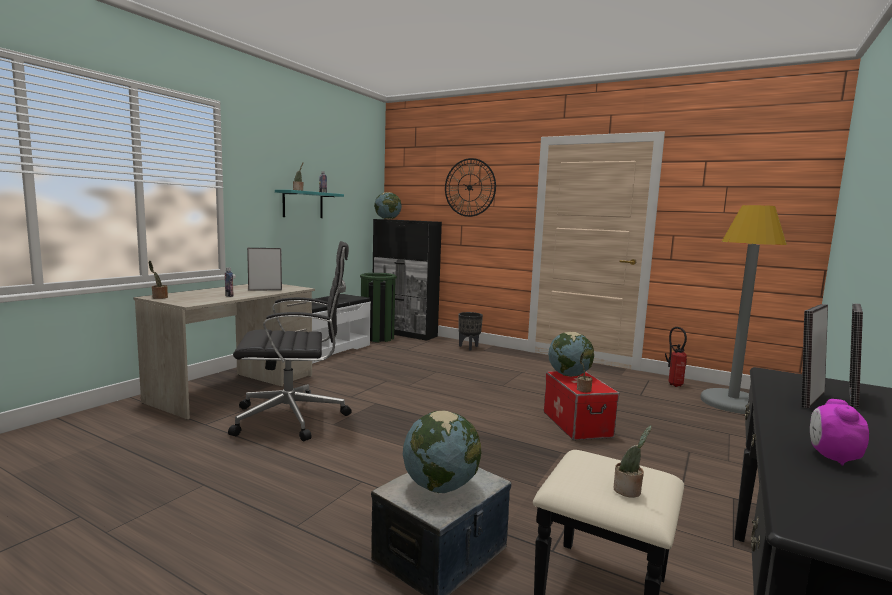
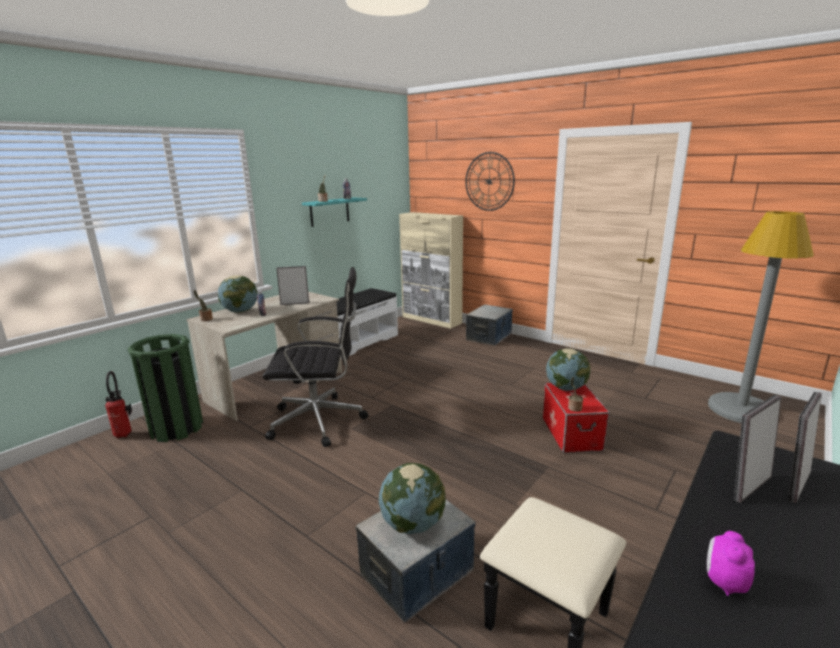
camera: 10 degrees right, 10 degrees up
(377, 338) = (406, 326): green trash can -> green trash can (177, 428)
(387, 219) = (413, 213): globe -> globe (240, 311)
(404, 333) = (432, 320): black cabinet -> beige cabinet
(469, 347) = (489, 337): black planter -> storage box
(629, 491) = (563, 556): potted plant -> none
(674, 384) = (685, 384): fire extinguisher -> fire extinguisher (125, 433)

